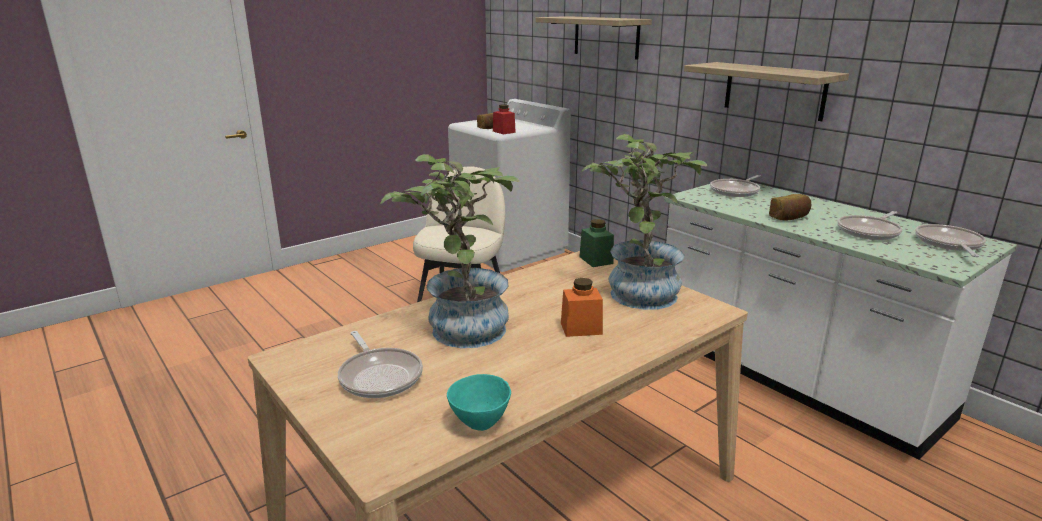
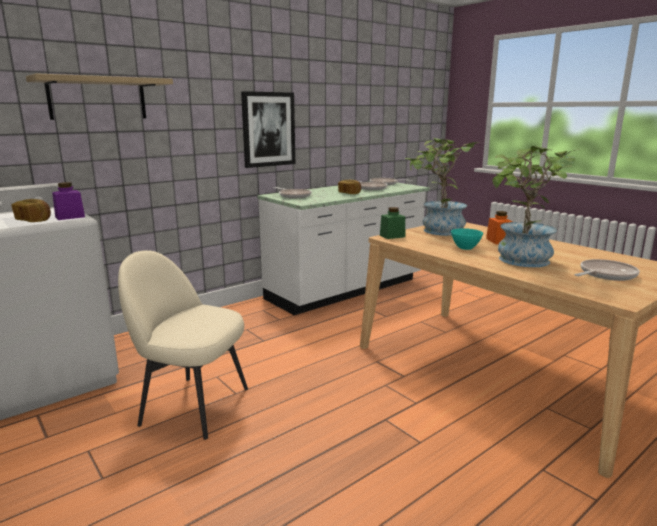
camera: 90 degrees left, 5 degrees down
(479, 422) = (616, 256): turquoise bowl -> turquoise bowl (465, 248)
(504, 132) = (70, 217): red jar -> purple jar
(774, 90) = (268, 129): shelf -> picture

